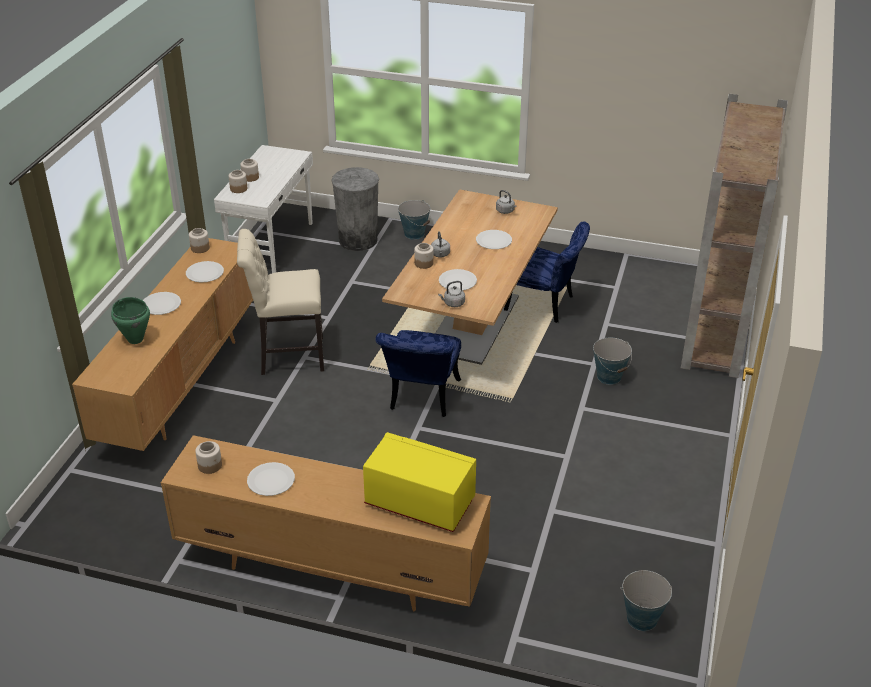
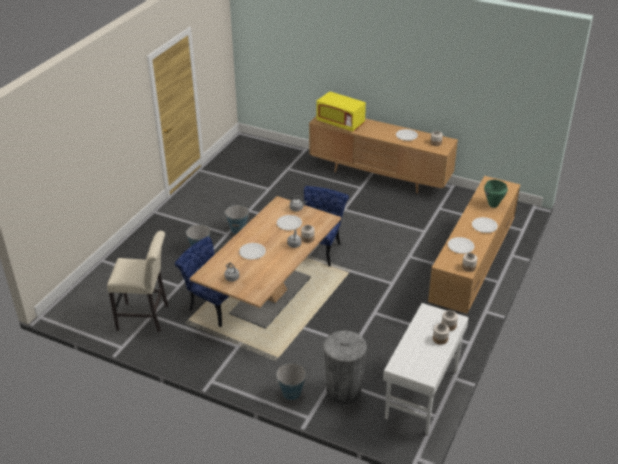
camera: 170 degrees left, 0 degrees up
(287, 356) = (403, 285): beige stool -> beige stool (146, 318)
(641, 619) = (249, 150): bucket -> bucket (238, 229)
(717, 325) = (105, 276): brown bookcase -> none

